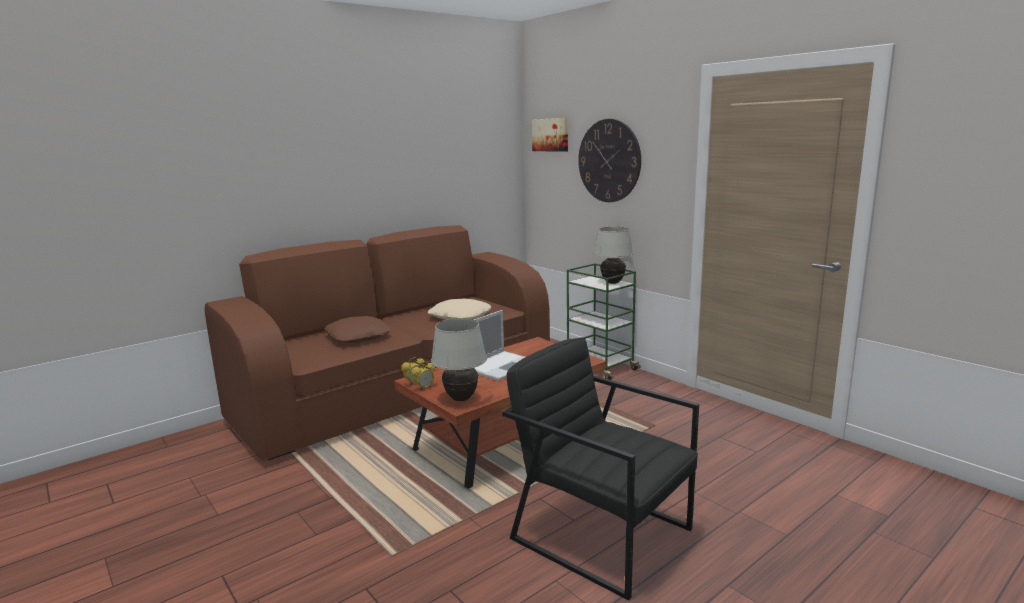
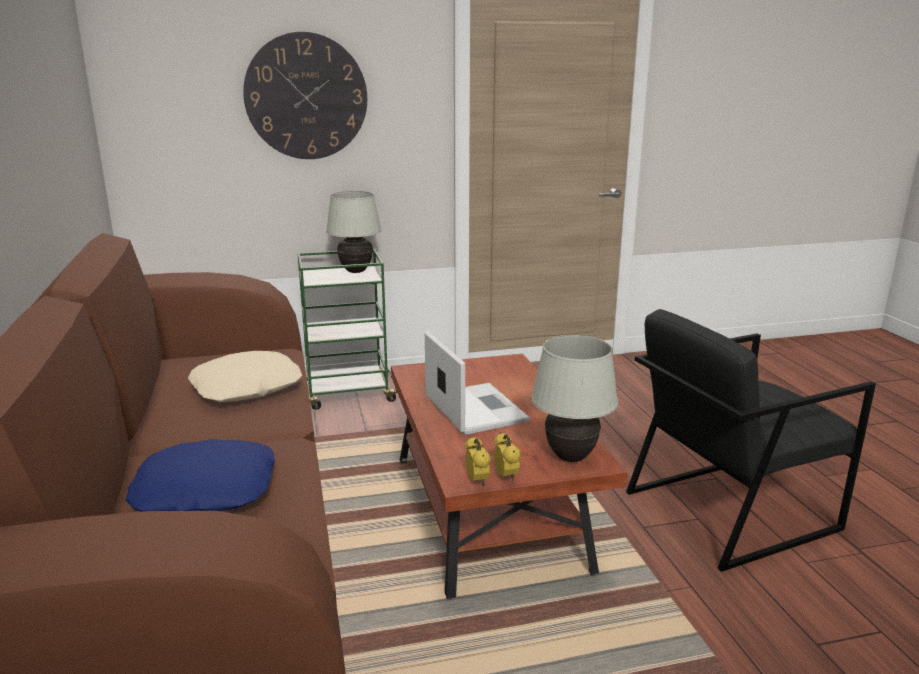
camera: 65 degrees left, 5 degrees up
(358, 336) = (206, 490): brown pillow -> blue pillow
(551, 135) = (167, 55): picture -> none

